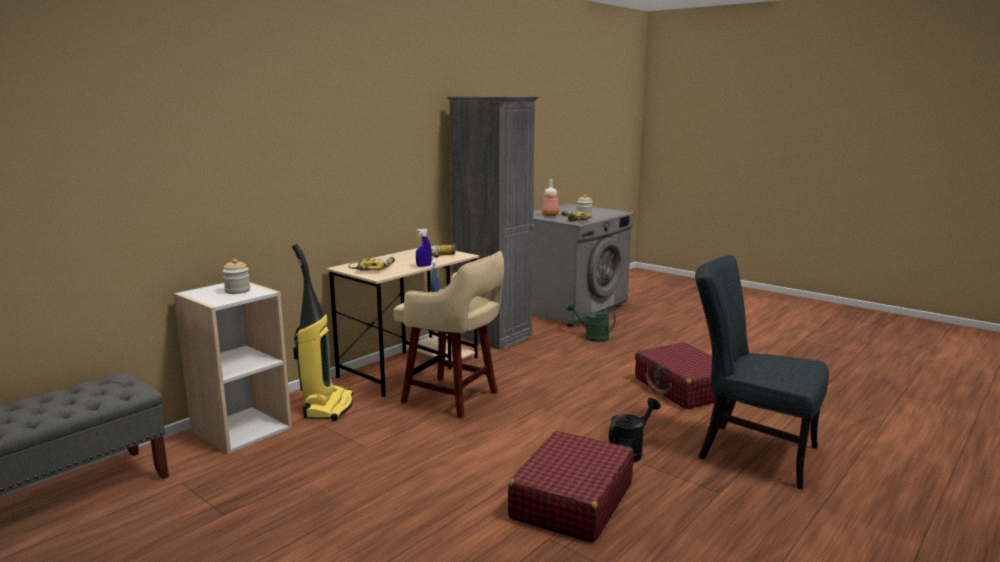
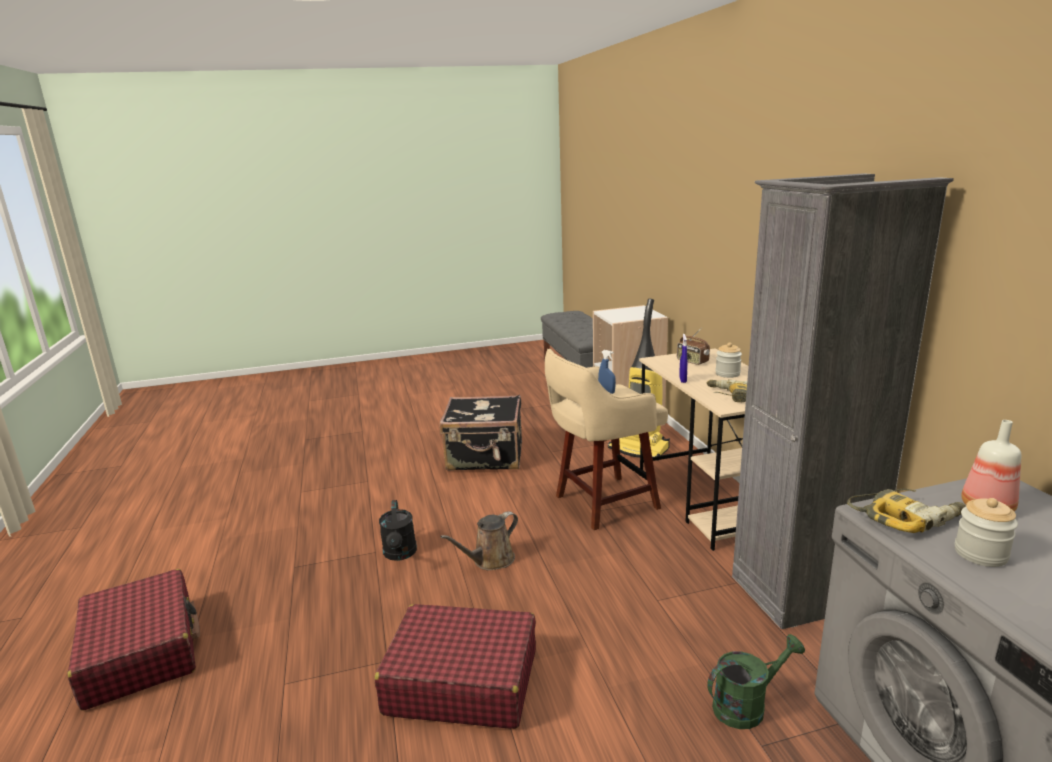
camera: 125 degrees right, 5 degrees up
(237, 291) = (628, 315): jar -> jar (727, 374)
(373, 268) = (692, 361): power drill -> radio
(413, 481) = (485, 457): none -> black suitcase
(571, 501) = (385, 501): red suitcase -> red suitcase (141, 651)
(582, 415) = (490, 560): none -> brown watering can
(749, 451) = (299, 627): grey chair -> none

